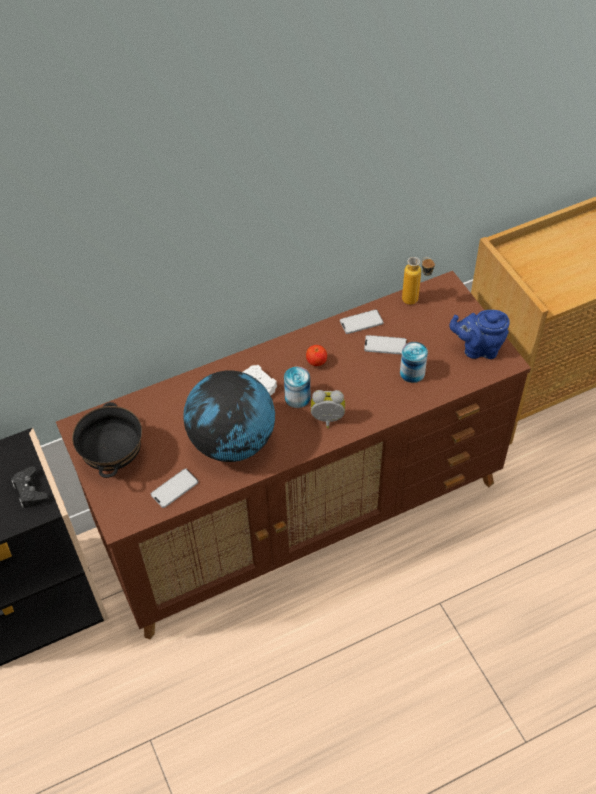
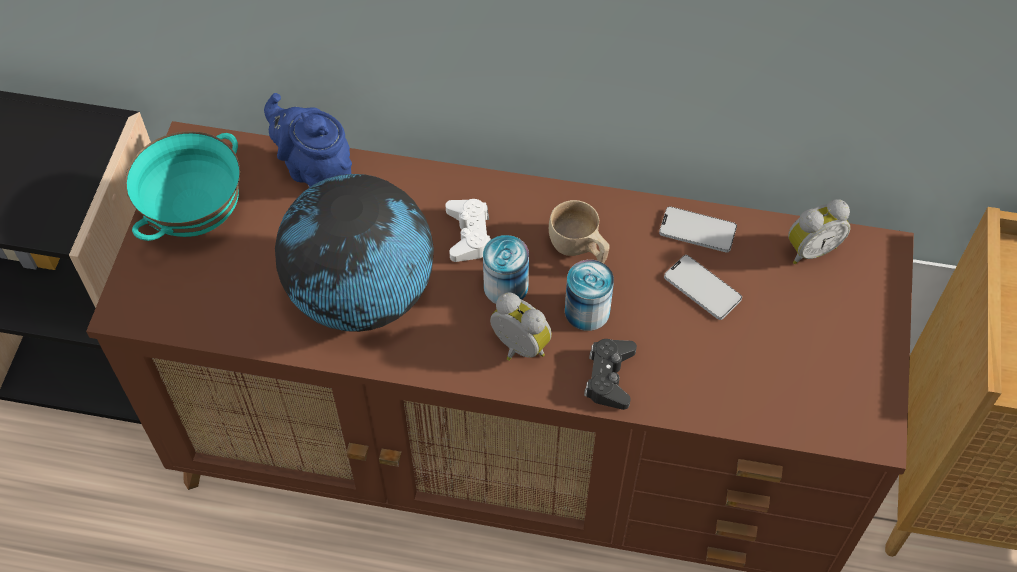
camera: 35 degrees right, 5 degrees up
(30, 491) = (62, 196): black game controller -> black game controller (609, 377)
(113, 457) = (196, 216): black bowl -> turquoise bowl
(174, 488) = (231, 311): phone -> none
(316, 362) = (579, 251): apple -> beige cup
(412, 372) = (706, 356): can -> can (587, 311)
(416, 302) = (810, 248): bottle -> alarm clock
(478, 349) = (844, 383): blue teapot -> blue teapot (315, 171)

